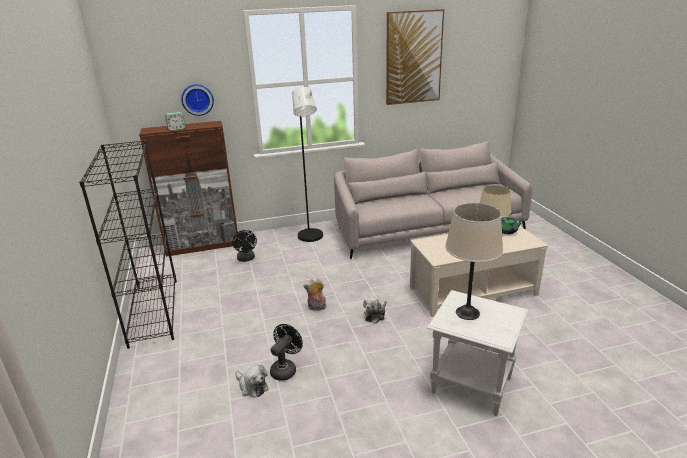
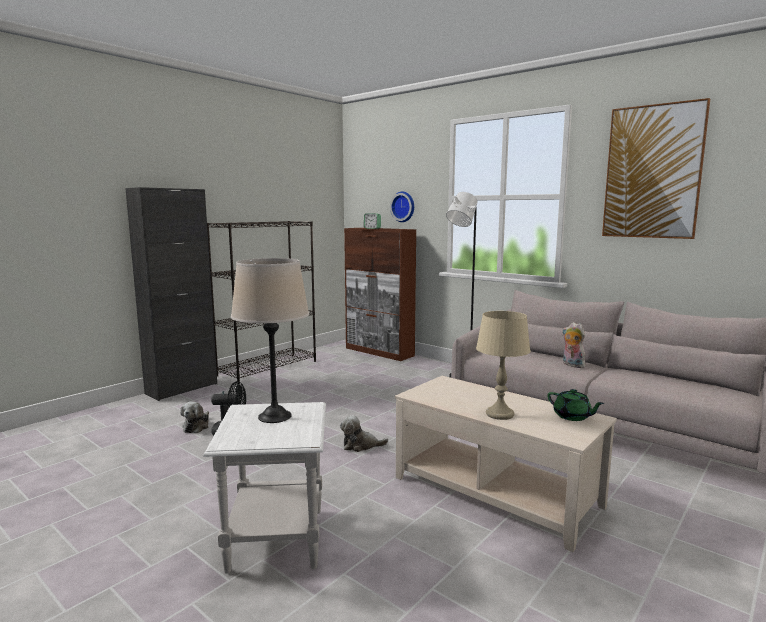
camera: 55 degrees right, 15 degrees down
(134, 379) = (182, 389): none -> black cabinet
(246, 259) = (381, 369): black fan -> none
(316, 308) = (339, 416): plush toy -> plush toy (572, 365)

